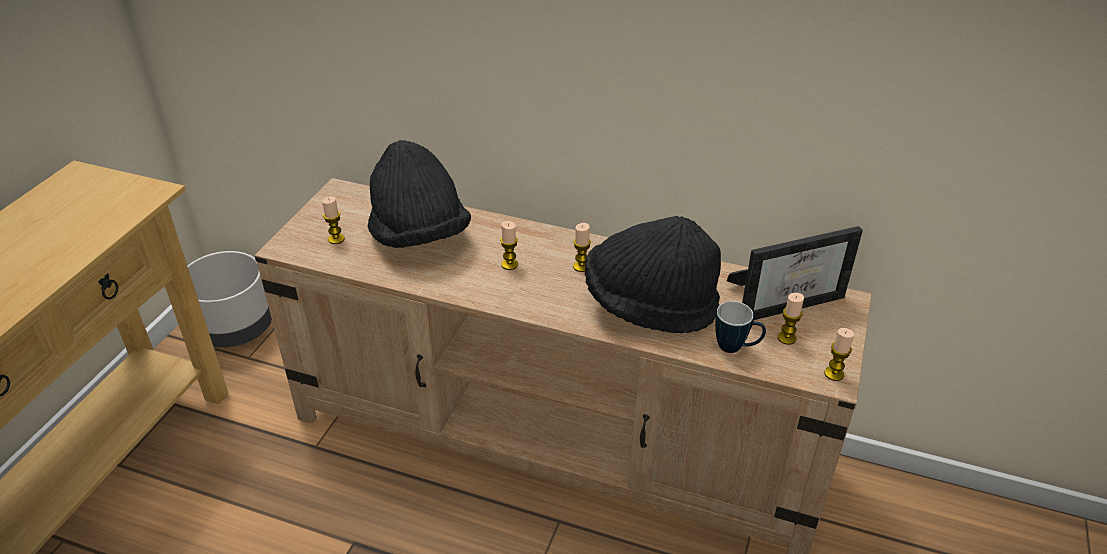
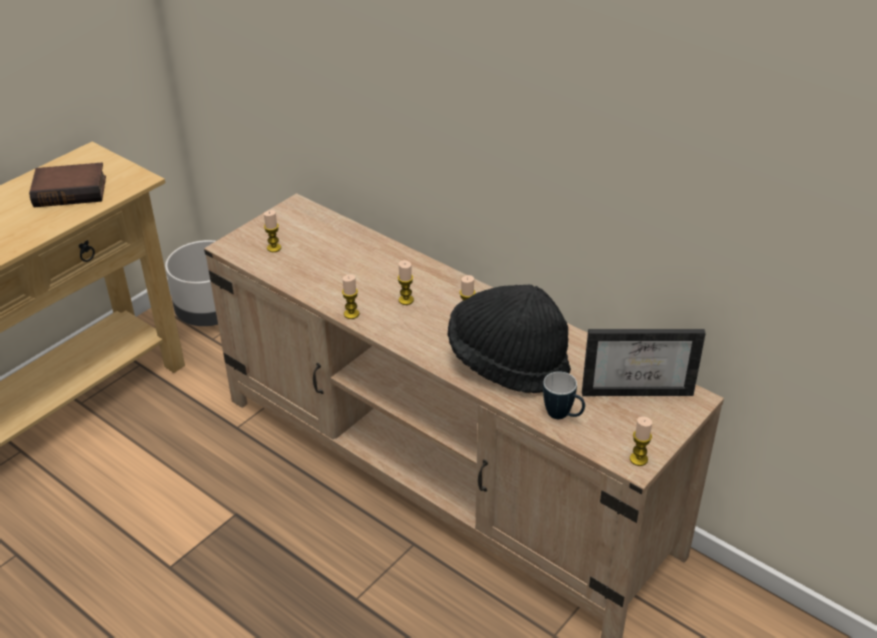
camera: 20 degrees right, 0 degrees up
(73, 218) = (71, 190): none -> book
(419, 235) = (343, 258): black hat -> none
(786, 338) = (614, 418): candle -> candle (351, 314)

